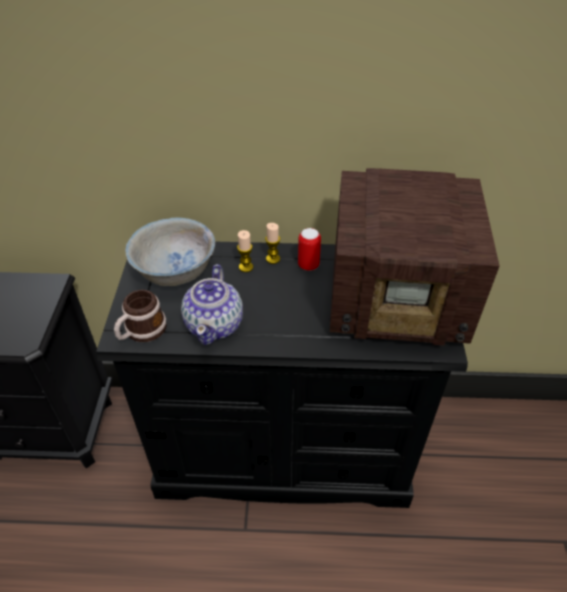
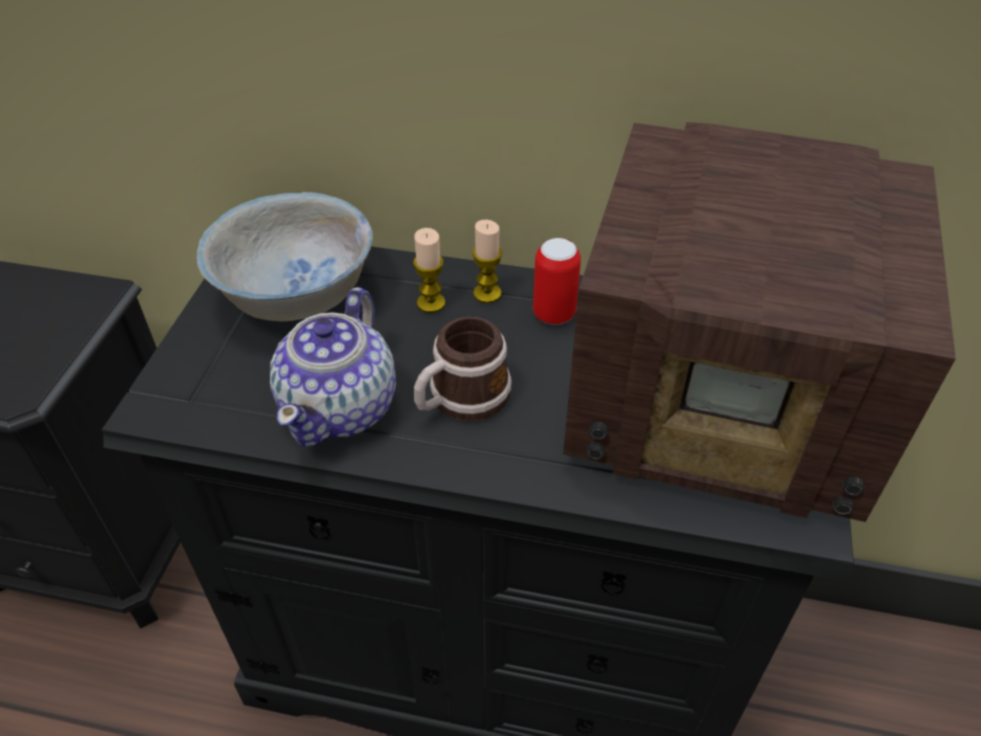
camera: 10 degrees right, 0 degrees up
(141, 331) = (197, 402): mug -> mug (460, 400)

